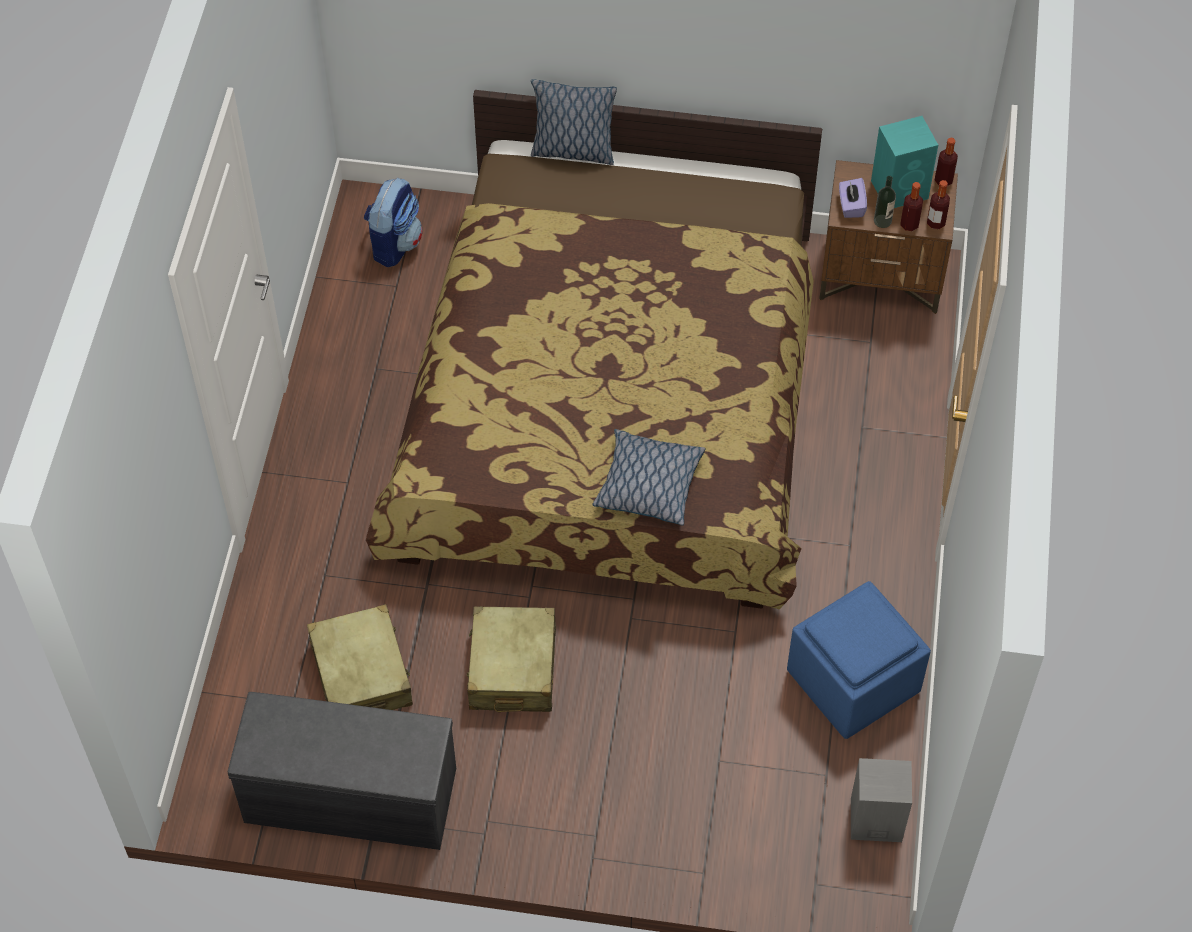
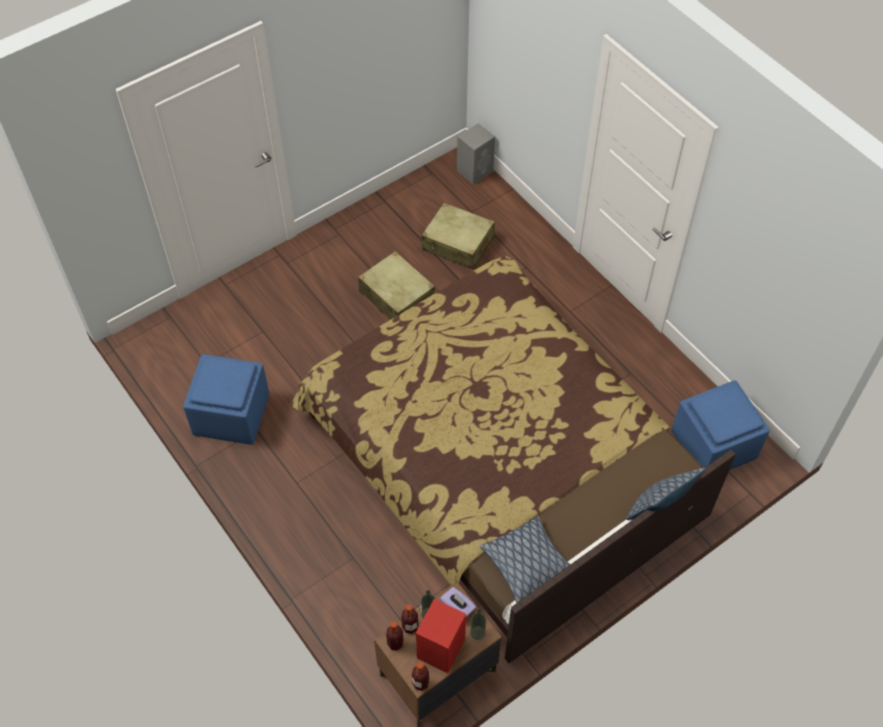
camera: 135 degrees right, 0 degrees up
(348, 797) = (405, 200): grey bench -> none
(394, 244) = (714, 445): backpack -> blue ottoman
(648, 485) = (392, 347): pillow -> pillow (527, 563)
(854, 177) = (477, 633): none -> bottle
(874, 820) = (166, 362): grey speaker -> grey speaker (475, 170)
(901, 189) = (440, 650): turquoise speaker -> red speaker

